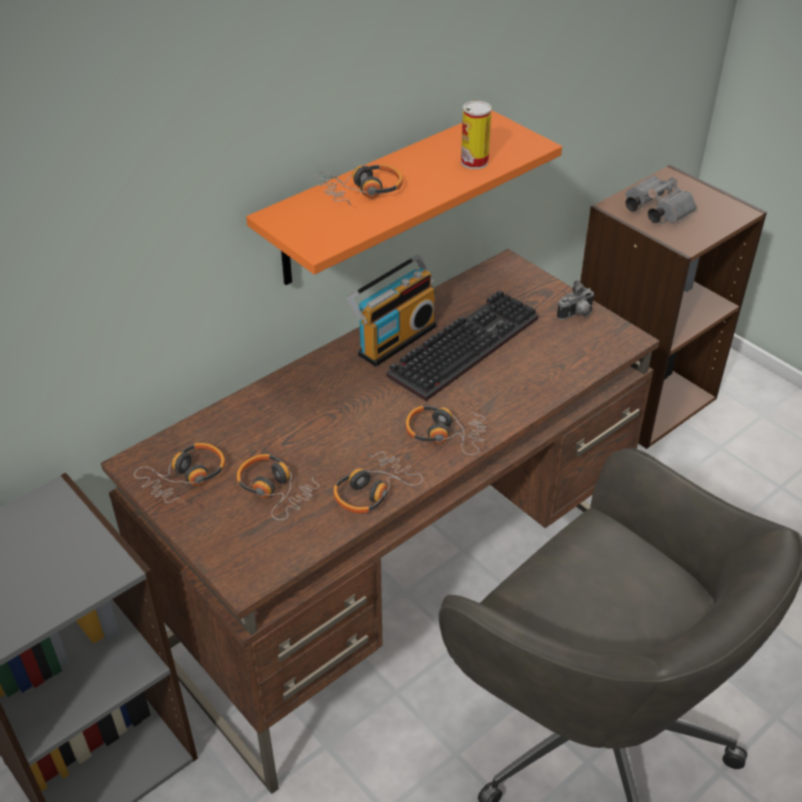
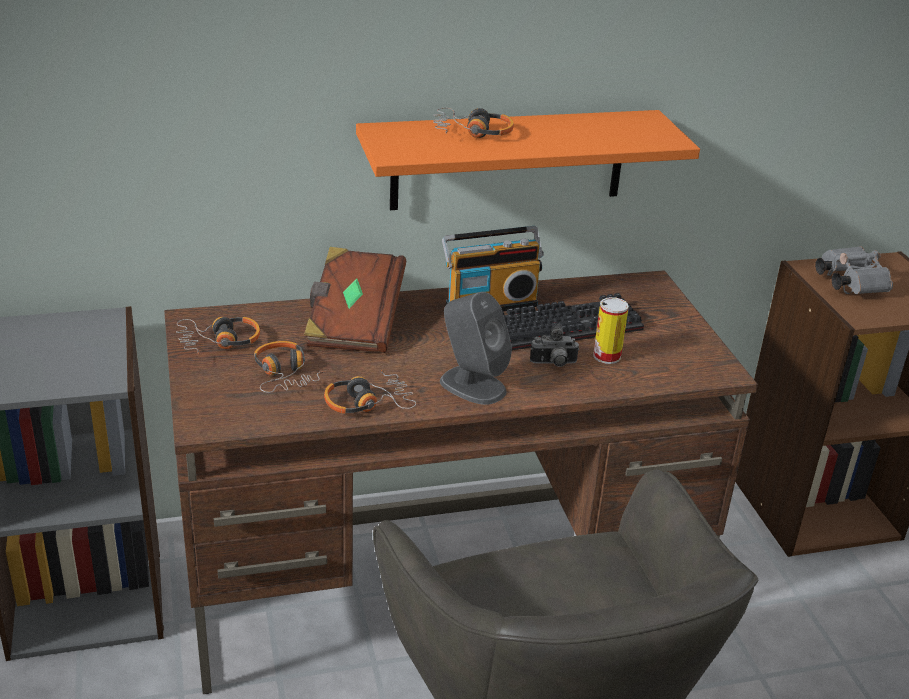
camera: 25 degrees right, 10 degrees down
(292, 406) = (353, 322): none -> brown book
(445, 434) = (472, 385): headphones -> grey speaker
(474, 162) = (599, 138): can -> can (607, 356)
(576, 315) = (687, 338): camera -> camera (554, 364)

